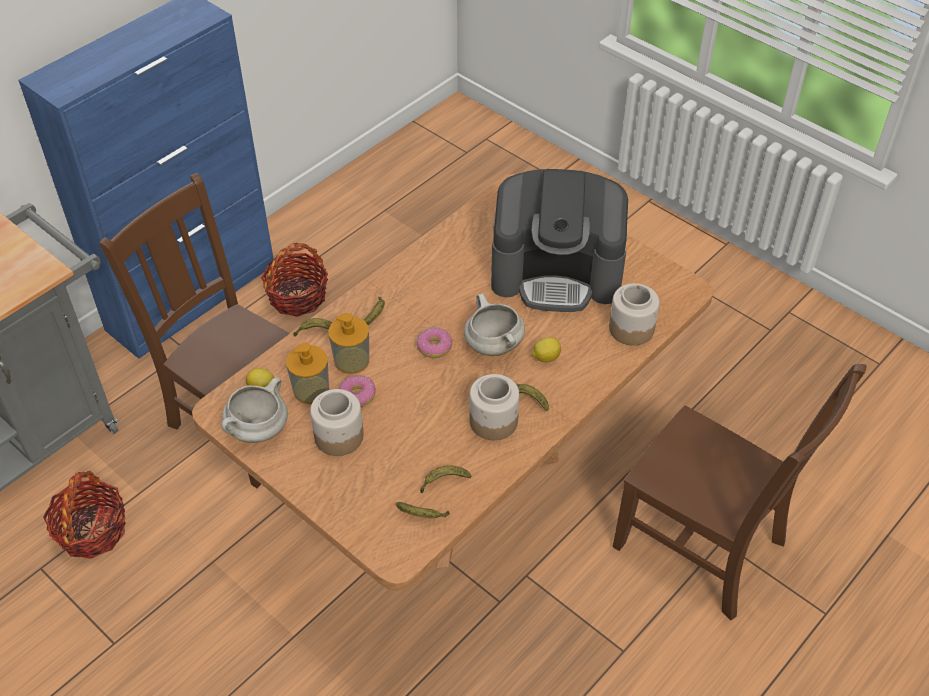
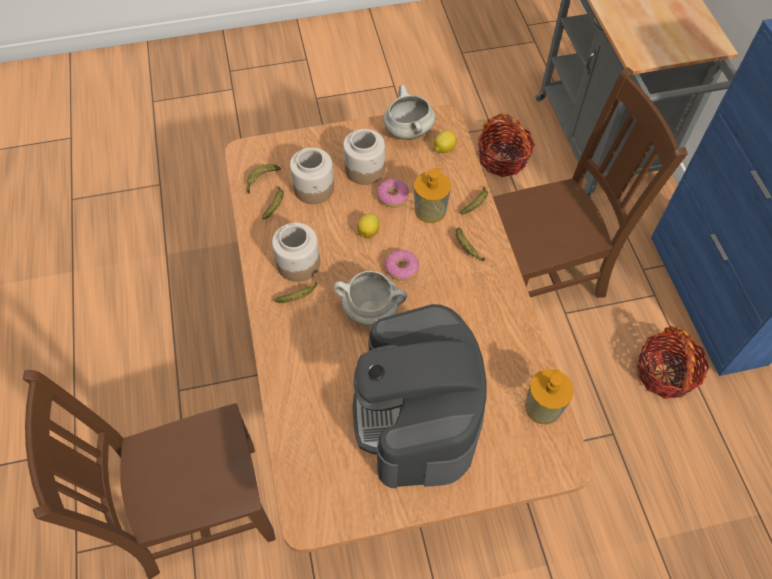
camera: 125 degrees right, 10 degrees up
(311, 390) = (420, 174): soap dispenser -> soap dispenser (543, 407)
(545, 358) = (328, 338): lemon -> lemon (369, 231)
(557, 272) = (417, 416): coffee machine -> coffee machine turned 45 degrees counterclockwise
(631, 328) = (304, 428): jar -> jar (314, 188)

